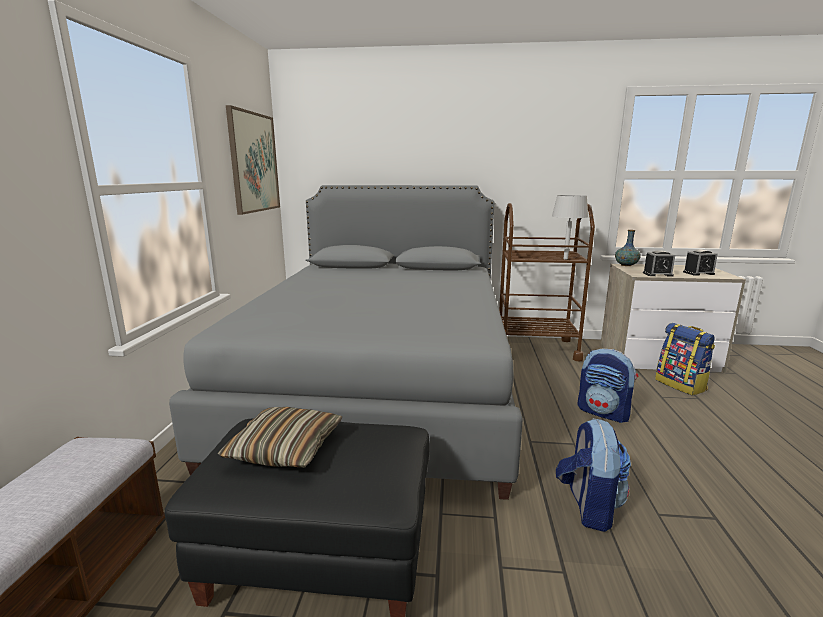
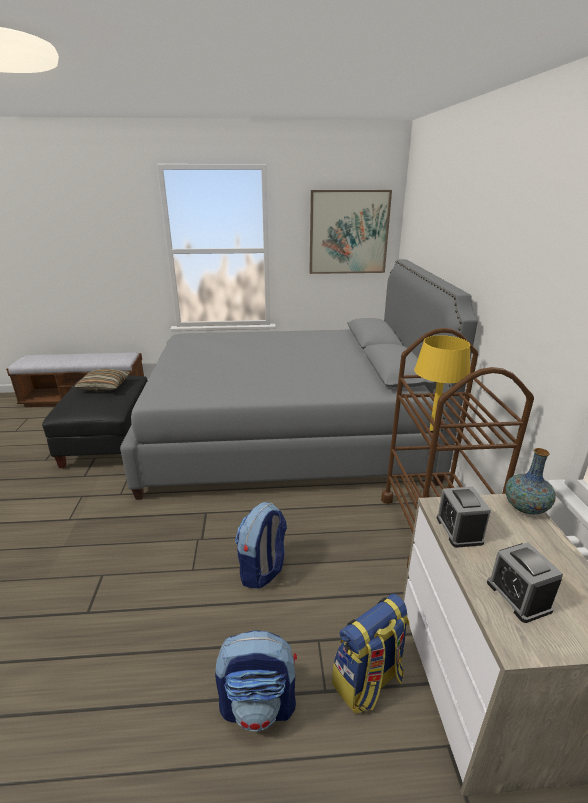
camera: 80 degrees right, 10 degrees up
(565, 259) = (432, 429): grey table lamp -> yellow table lamp
(588, 507) = (119, 537): backpack -> backpack (259, 705)

